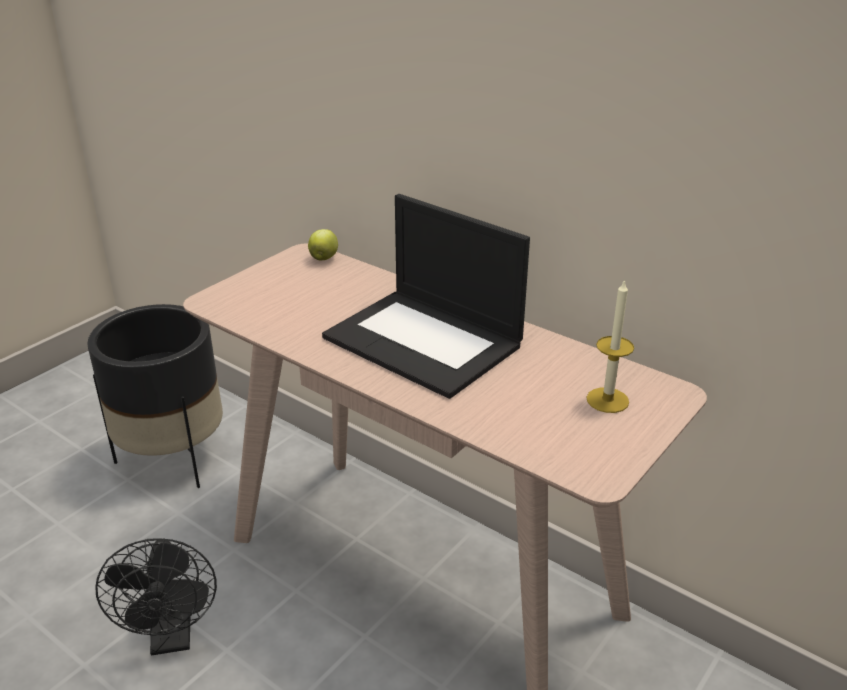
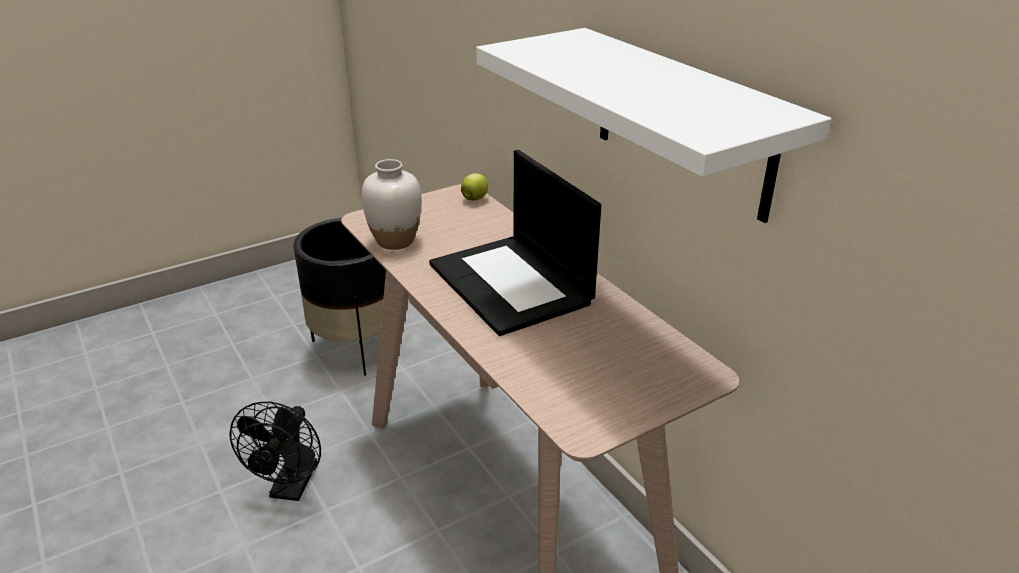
camera: 20 degrees right, 0 degrees up
(265, 319) = (395, 241): none -> white vase
(607, 400) = (639, 367): candle -> none
(609, 138) = (682, 122): none -> white shelf

